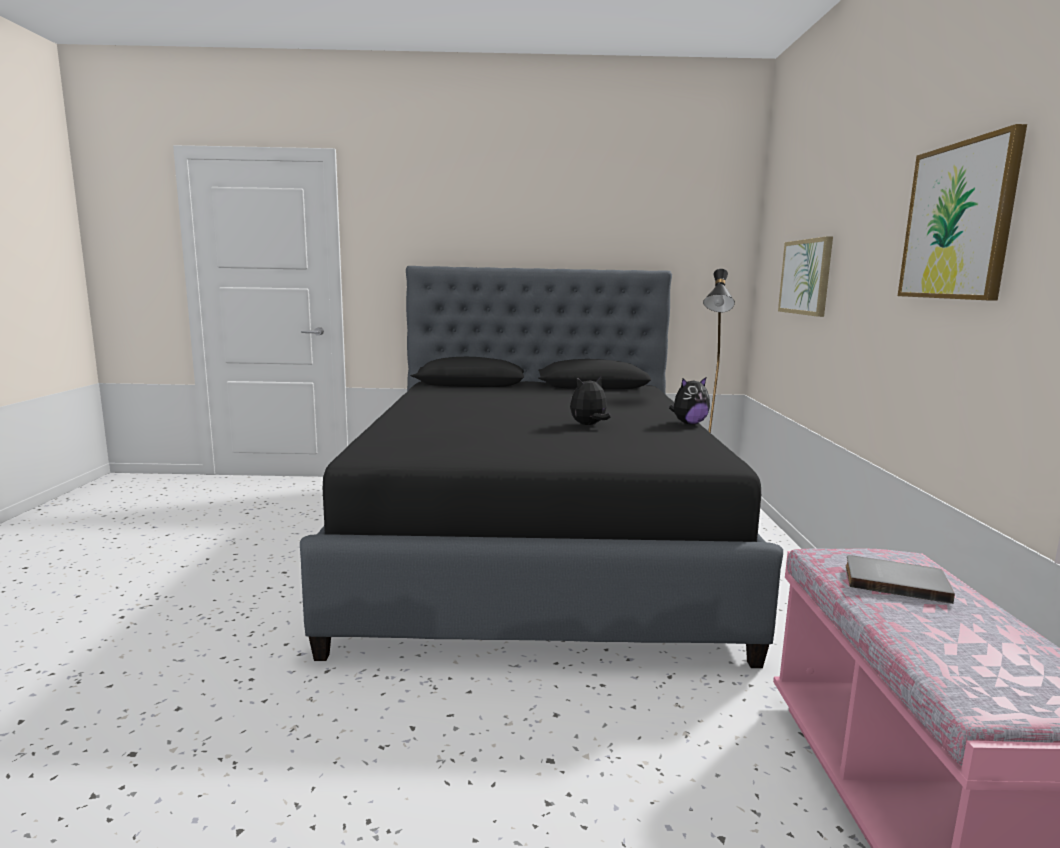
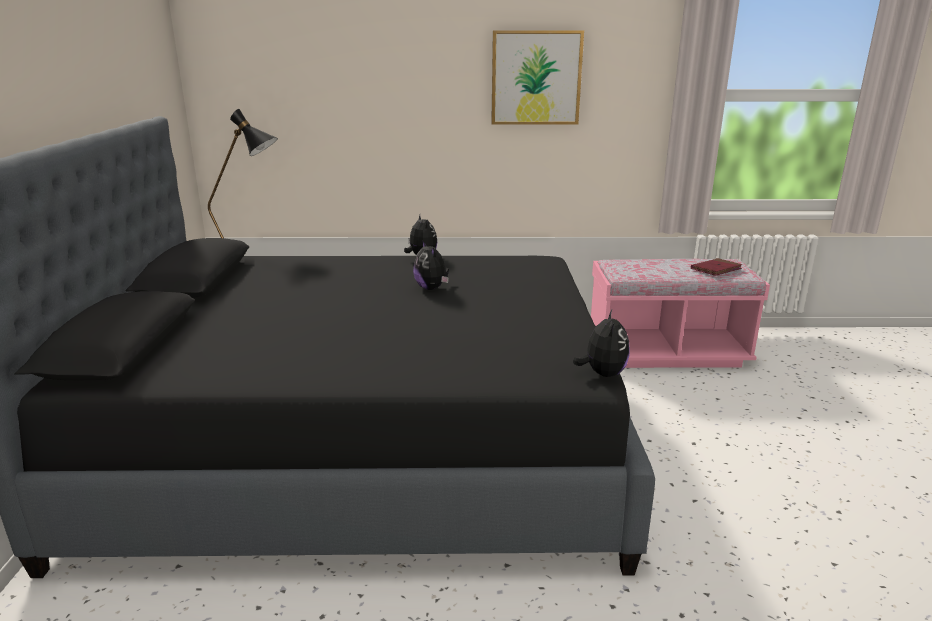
camera: 90 degrees left, 10 degrees up
(369, 460) = (602, 373): none -> plush toy
(806, 277) = (328, 110): picture -> none
(895, 581) = (651, 267): grey book -> none
(969, 655) = (716, 269): none -> red book

